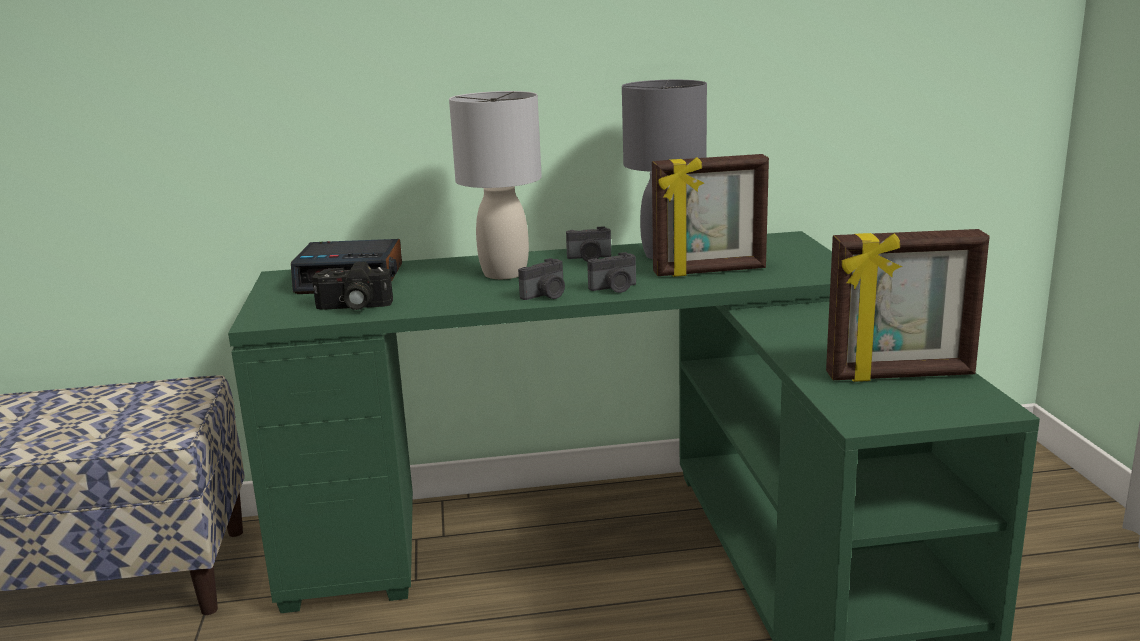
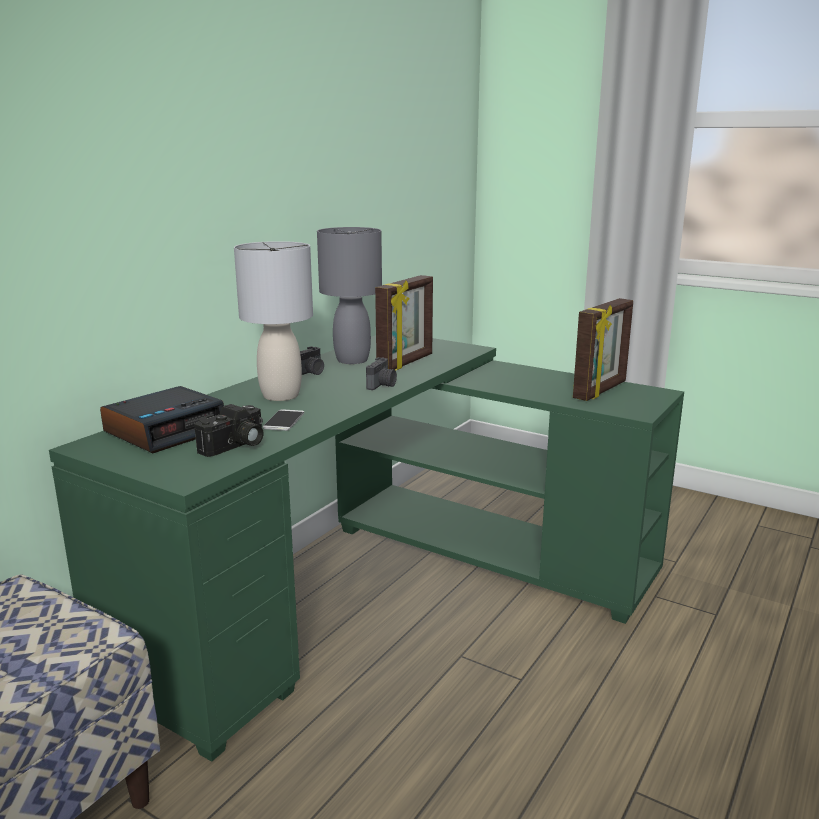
camera: 50 degrees left, 0 degrees up
(441, 297) = (284, 421): none -> phone
(546, 295) = (353, 400): camera -> none

